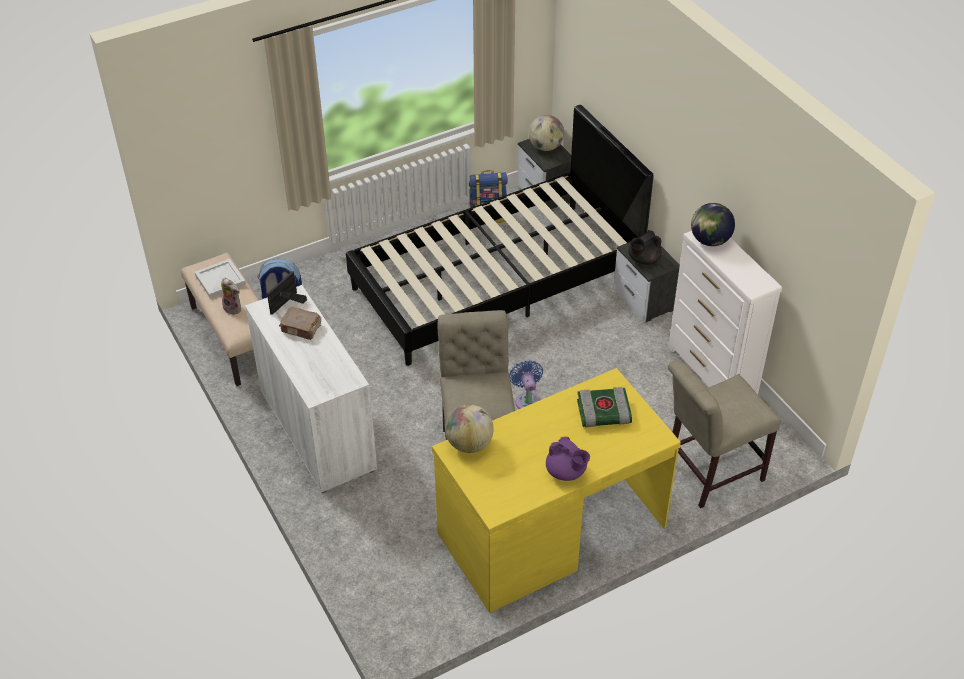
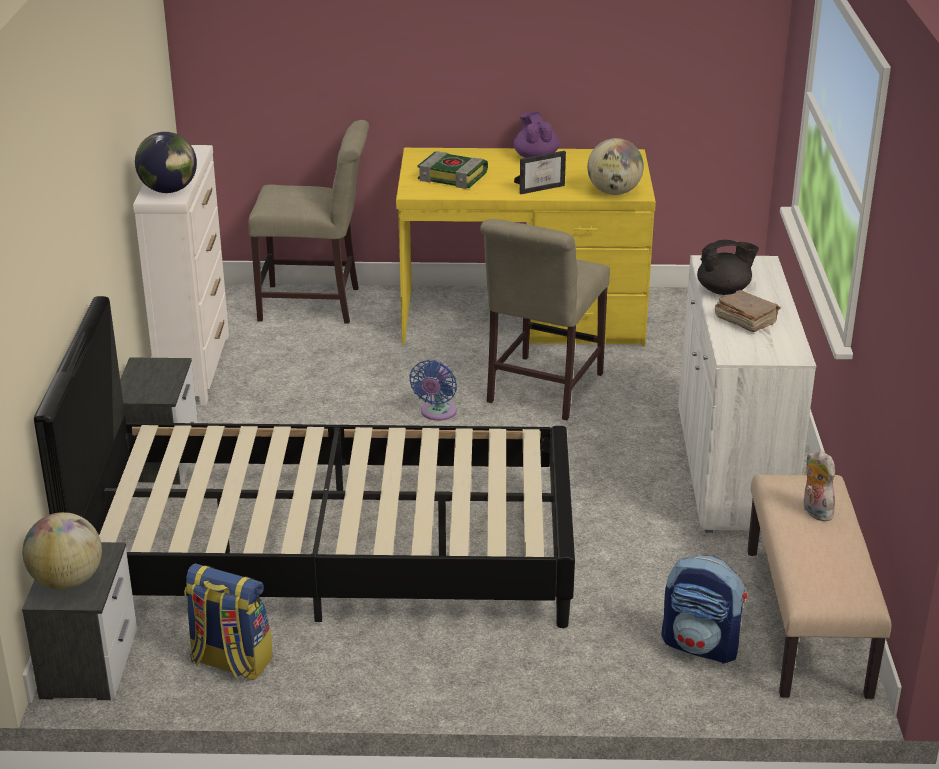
camera: 150 degrees left, 15 degrees down
(220, 279) = (822, 561): white tray -> none
(286, 305) = (753, 348): picture frame -> picture frame (540, 187)
(643, 259) = (164, 379): black teapot -> black teapot (724, 290)

